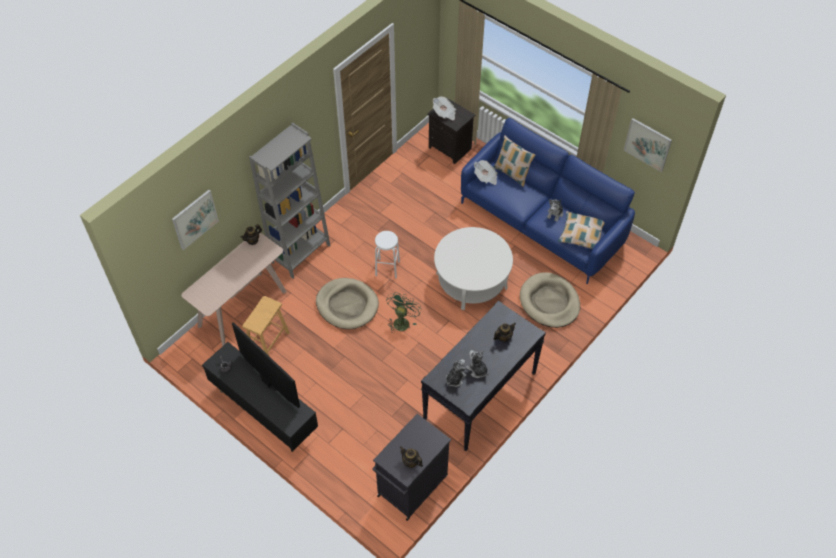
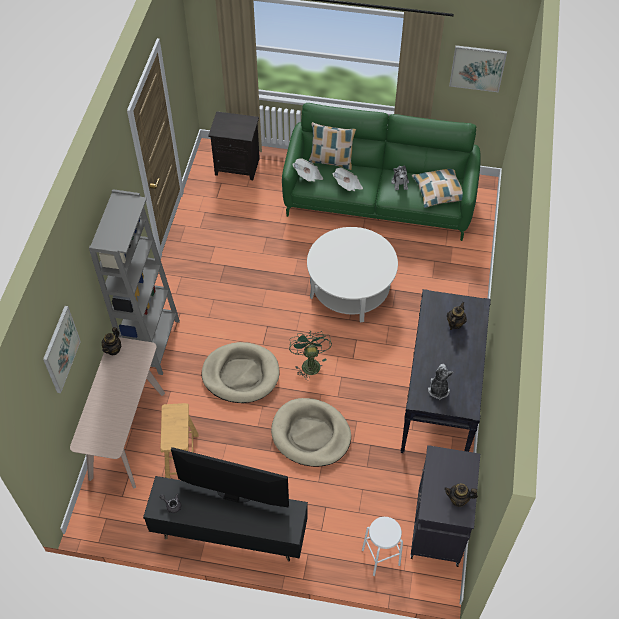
camera: 30 degrees left, 0 degrees up
(387, 268) = (257, 316): white stool -> white stool (380, 557)
(444, 113) = (226, 128): newspaper -> newspaper (347, 185)
(477, 370) = (453, 369): plush toy -> none
(542, 223) = (379, 201): blue sofa -> green sofa
(549, 302) = (440, 275): beige dog bed -> beige dog bed (311, 434)

